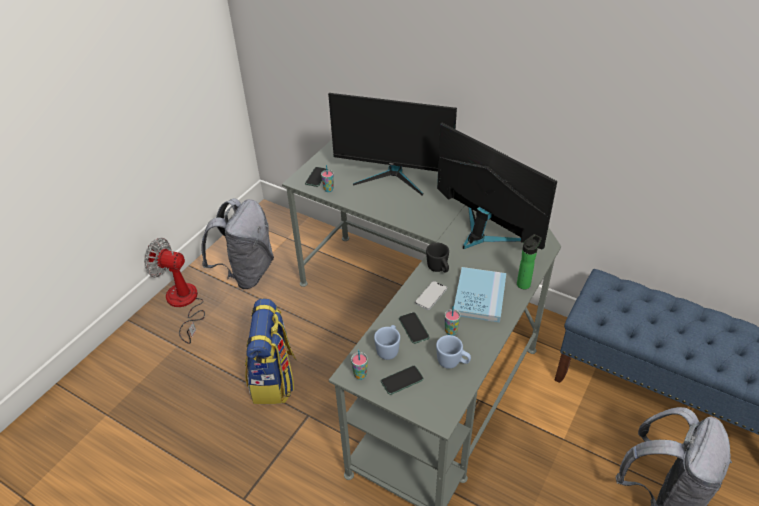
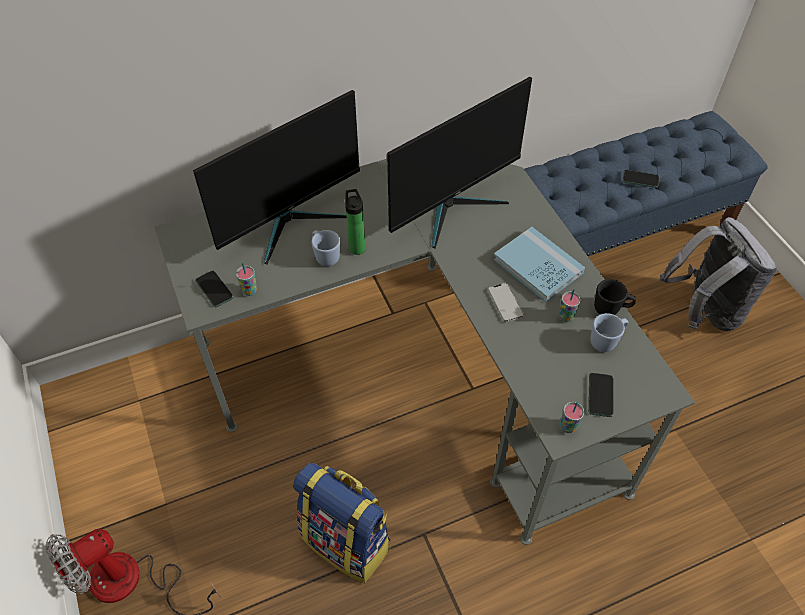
camera: 55 degrees left, 10 degrees up
(247, 273) = (152, 478): grey backpack -> none
(389, 349) = (551, 381): blue mug -> blue mug (325, 255)
(413, 328) = (538, 344): phone -> phone (640, 179)
(439, 269) = (472, 273): black mug -> black mug (611, 309)
(483, 232) = (453, 207): monitor -> monitor turned 150 degrees clockwise
(524, 283) = (548, 223): bottle -> bottle (356, 246)

